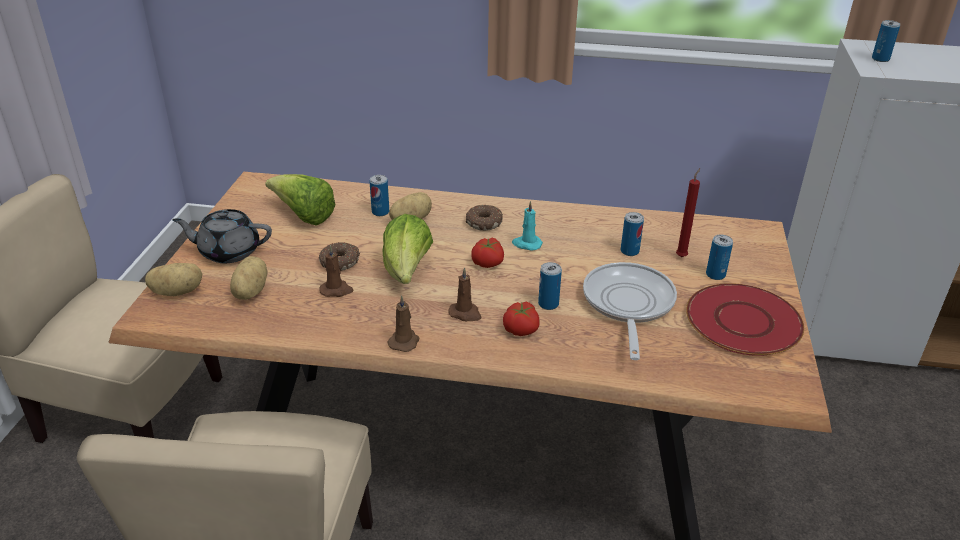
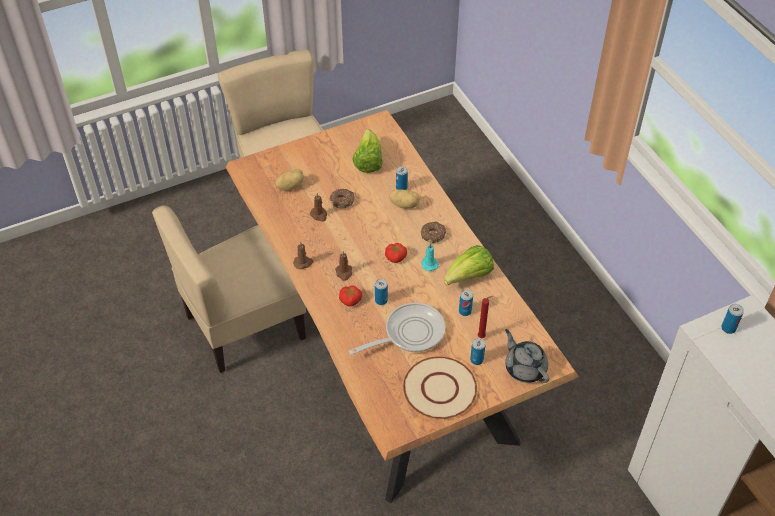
camera: 55 degrees right, 15 degrees up
(178, 292) = (268, 163): potato -> none
(228, 251) = (312, 157): grey teapot -> grey teapot (525, 368)
(407, 271) = (358, 231): lettuce -> lettuce (469, 277)
(743, 321) = (440, 389): red plate -> beige plate

